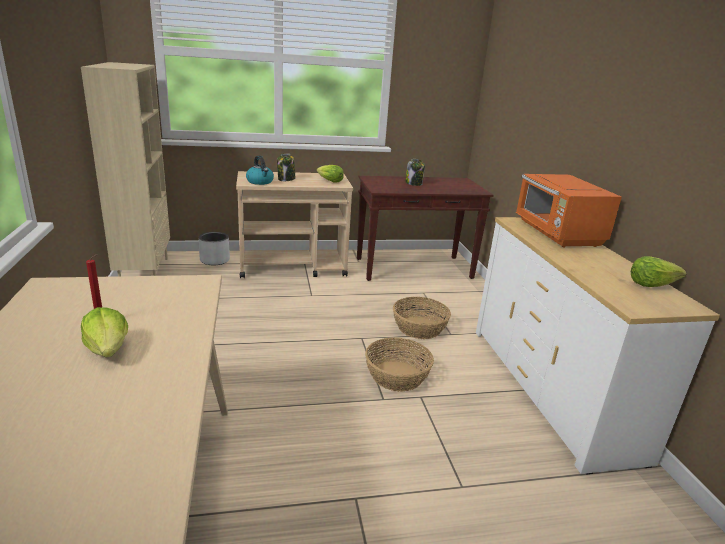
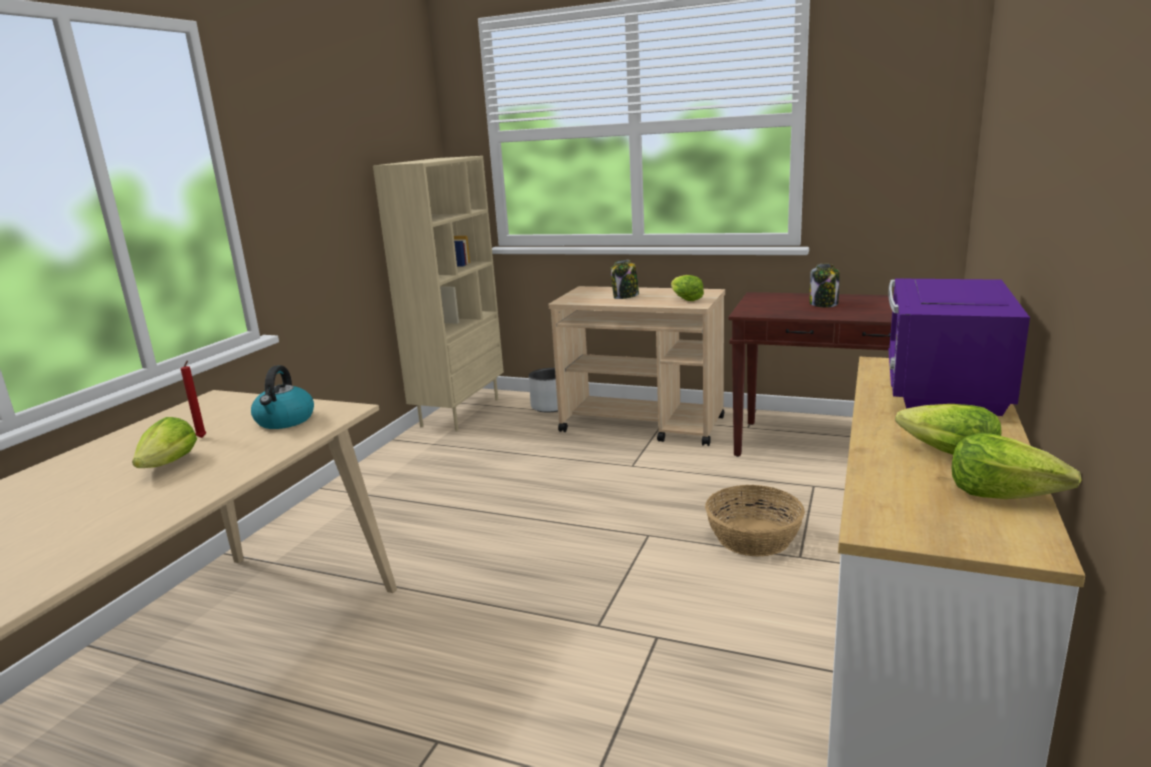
camera: 35 degrees right, 5 degrees down
(260, 182) = (585, 299): kettle -> kettle (285, 421)
(397, 375) = (650, 598): basket -> none
(557, 234) = (942, 390): orange microwave -> purple microwave
(606, 267) = (947, 454): none -> lettuce

